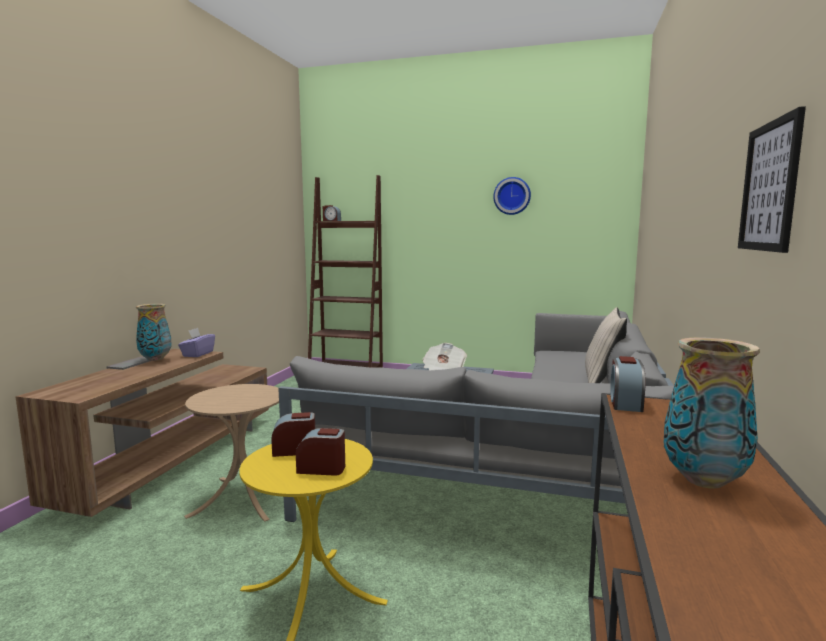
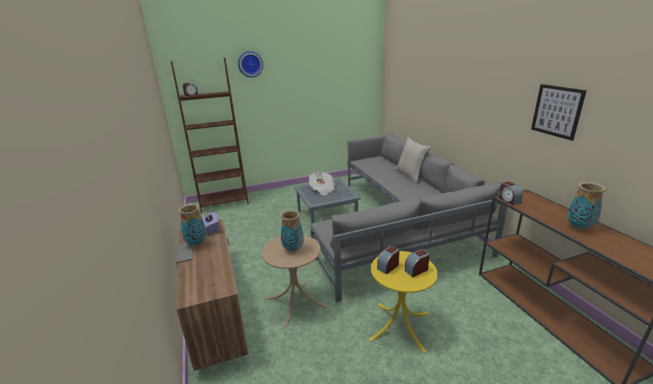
camera: 35 degrees left, 15 degrees up
(238, 397) = (293, 249): none -> vase
(512, 196) = (316, 67): wall clock -> wall clock (250, 64)

